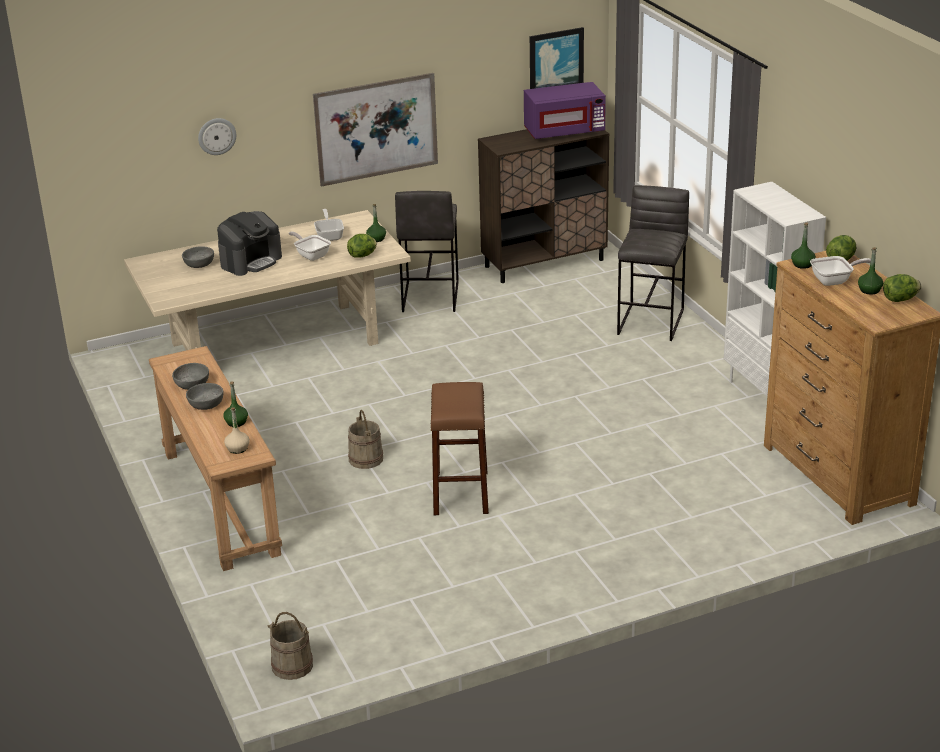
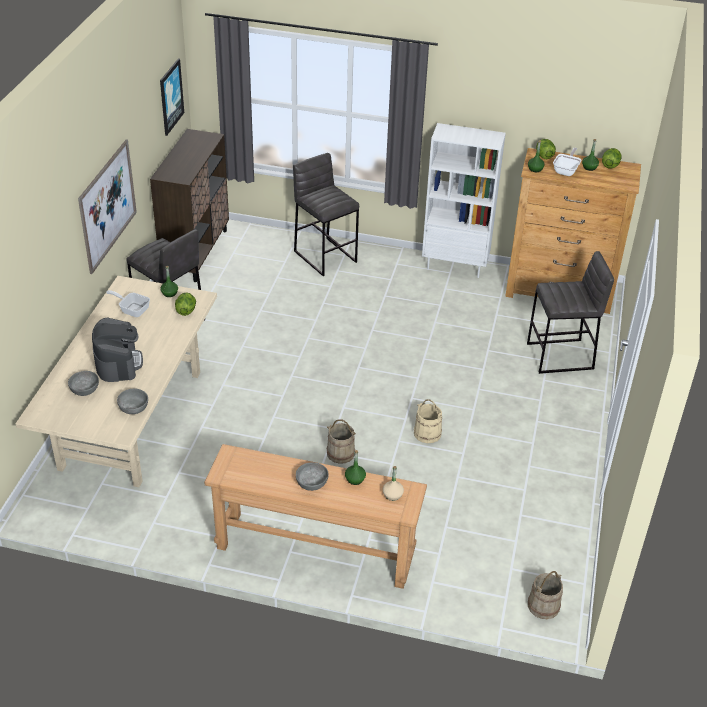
camera: 55 degrees left, 10 degrees up
(192, 384) = (273, 476): grey bowl -> grey bowl (134, 407)
(217, 136) = (38, 273): wall clock -> none
(311, 255) = (151, 332): frying pan -> none
(460, 493) = (427, 433): brown stool -> beige bucket
(564, 131) = (195, 146): purple microwave -> none
(713, 523) = (560, 356): none -> grey stool

